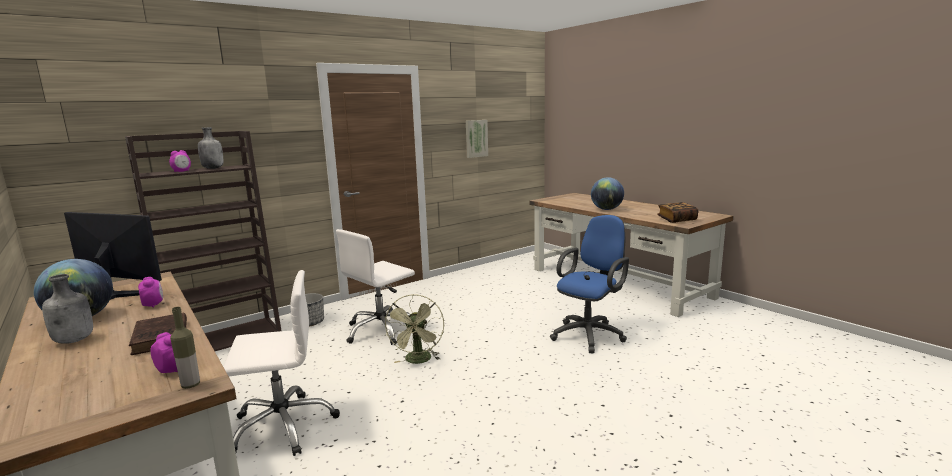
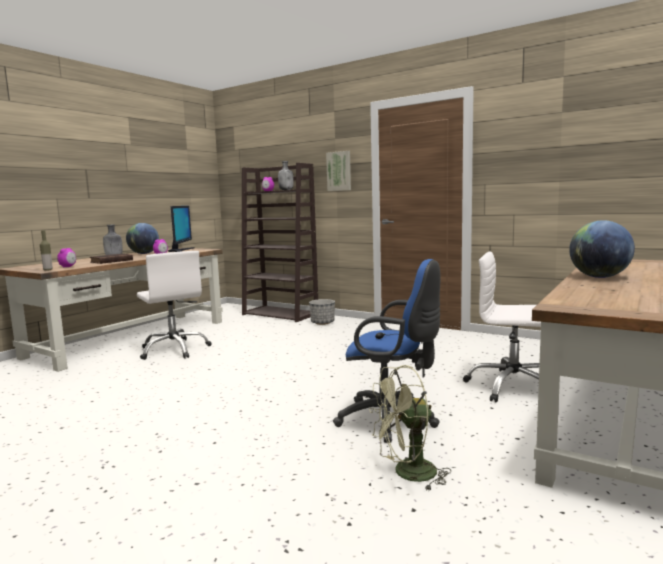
camera: 70 degrees right, 5 degrees down
(381, 330) = (325, 341): white office chair -> white office chair (512, 387)
(418, 361) = (275, 361): green fan -> green fan (407, 474)
(476, 138) = (555, 168): picture -> picture (339, 171)
(676, 219) = (596, 302): book -> none

